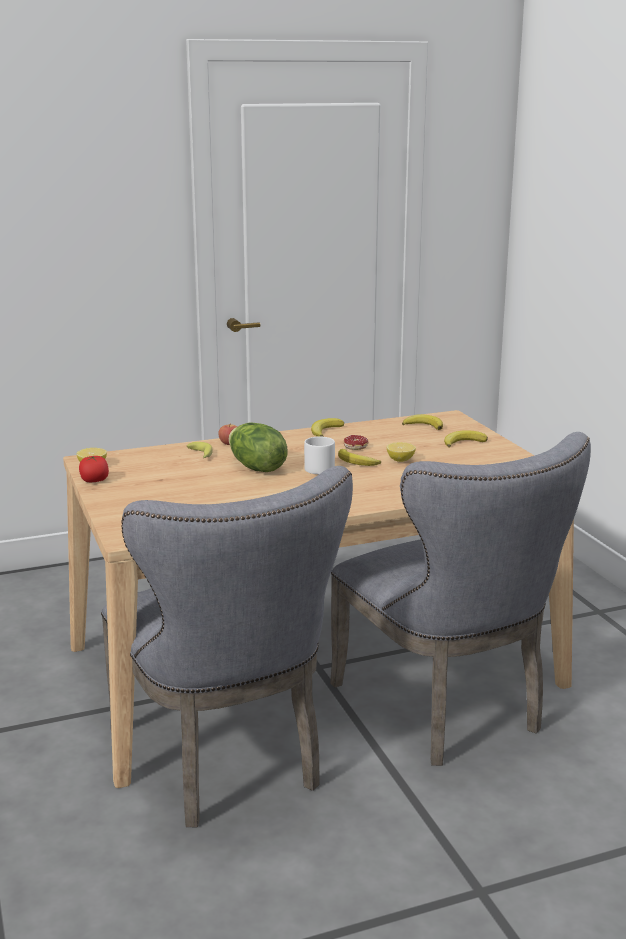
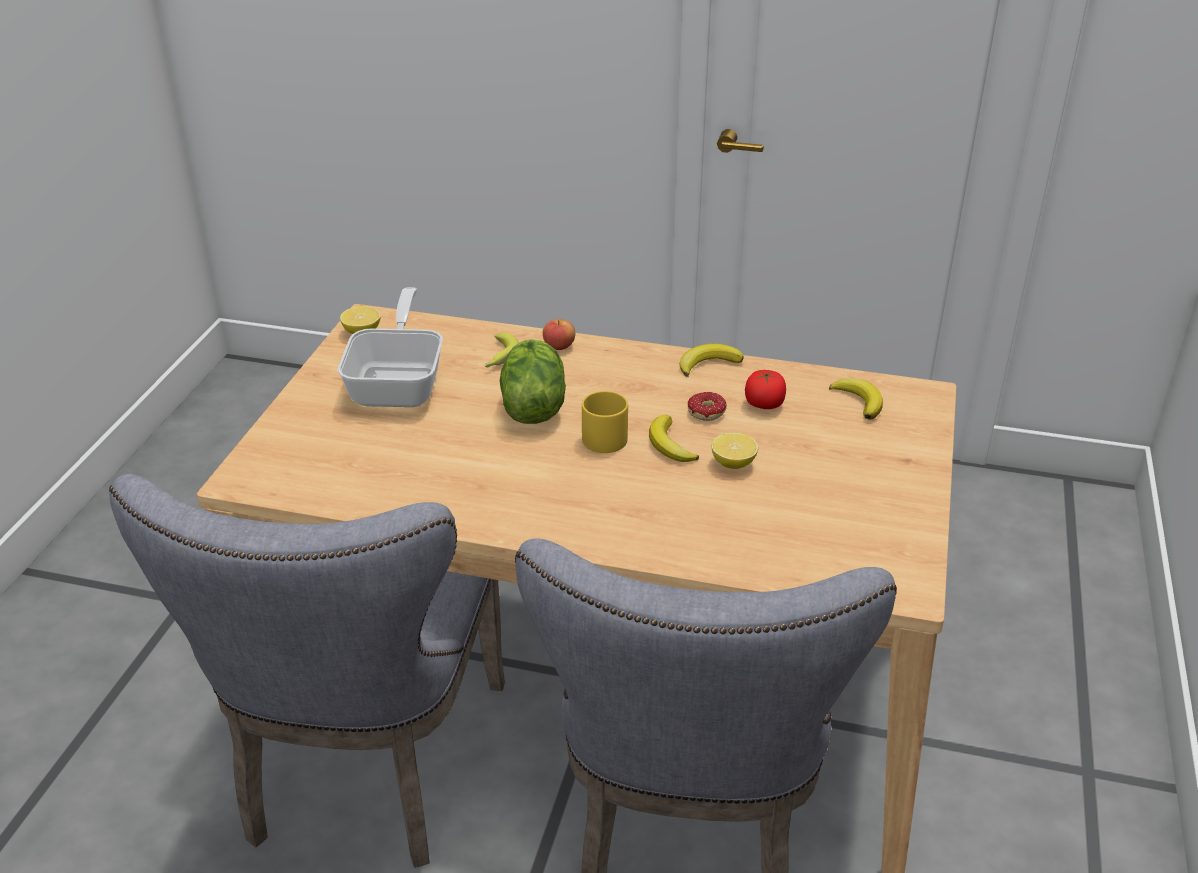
camera: 35 degrees right, 15 degrees up
(94, 481) = (332, 360): tomato -> tomato (764, 404)
(157, 478) = (399, 382): none -> frying pan
(316, 467) = (604, 435): white mug -> yellow mug
(463, 442) = (872, 459): banana -> none

